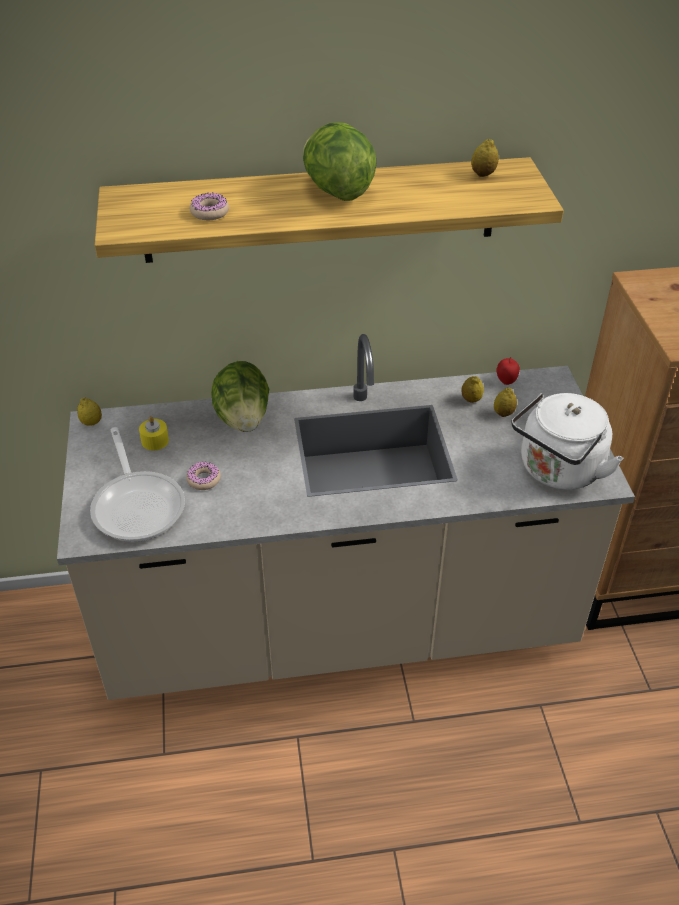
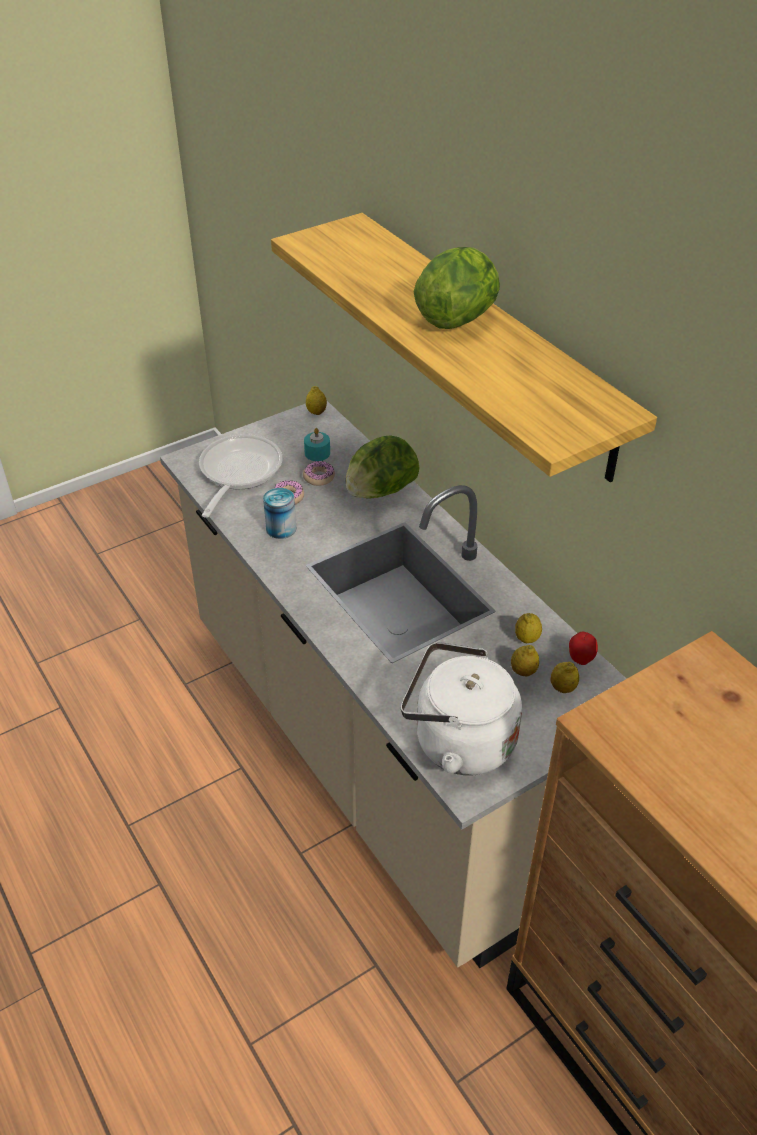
camera: 65 degrees right, 0 degrees up
(138, 505) = (237, 473): frying pan -> frying pan turned 150 degrees clockwise
(155, 441) = (317, 453): yellow candle -> turquoise candle
(209, 212) = (361, 269): donut -> donut (319, 477)
(245, 497) = (281, 528): none -> can
(483, 174) = (579, 393): lemon -> lemon (563, 688)

